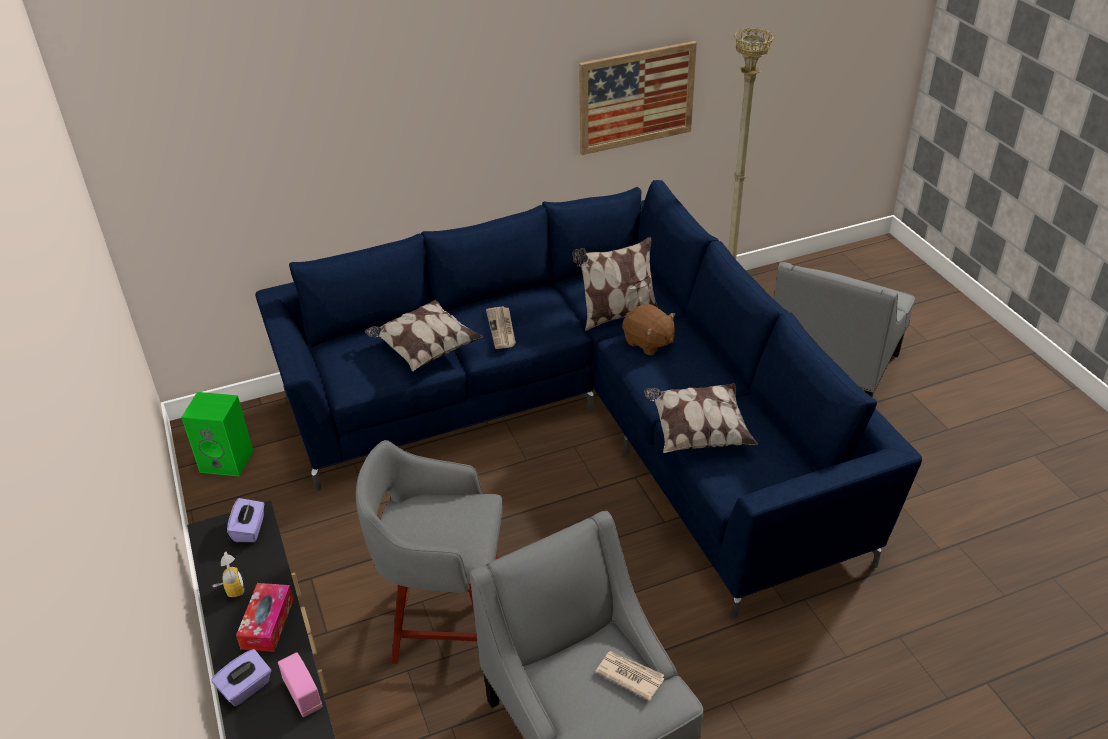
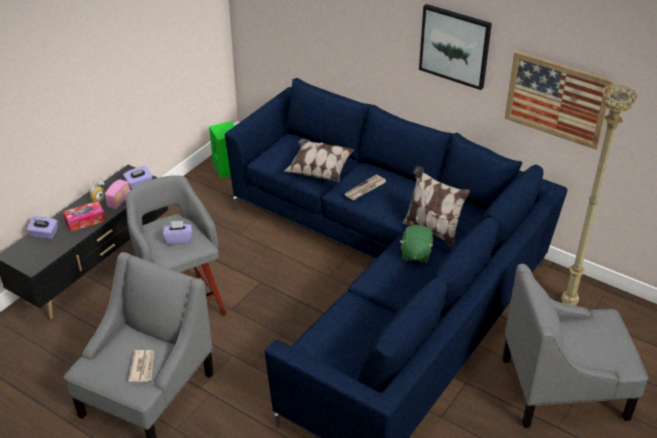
camera: 55 degrees right, 0 degrees up
(303, 695) = (51, 253): radio -> radio (119, 201)
(453, 520) = (179, 239): none -> purple tissue box
(500, 97) = (455, 46): none -> picture
(648, 342) = (415, 254): brown plush toy -> green plush toy
(697, 432) = (348, 310): pillow -> none

